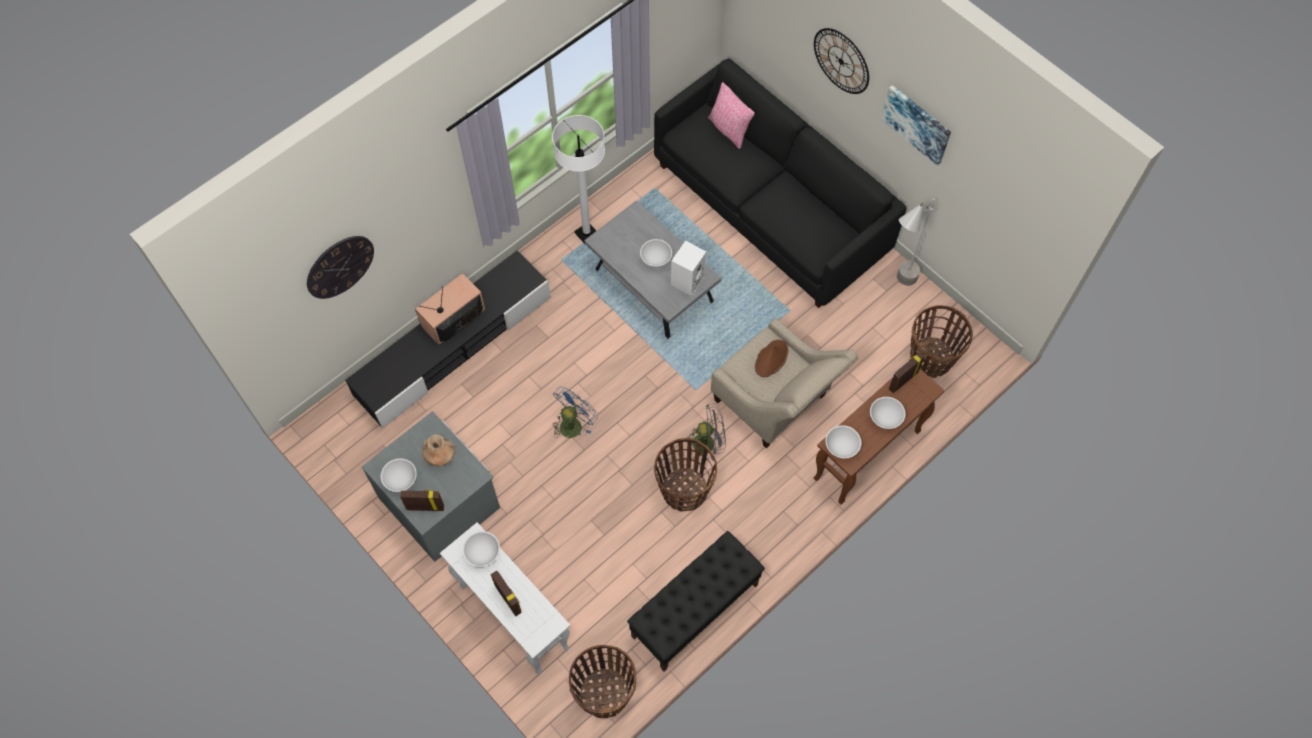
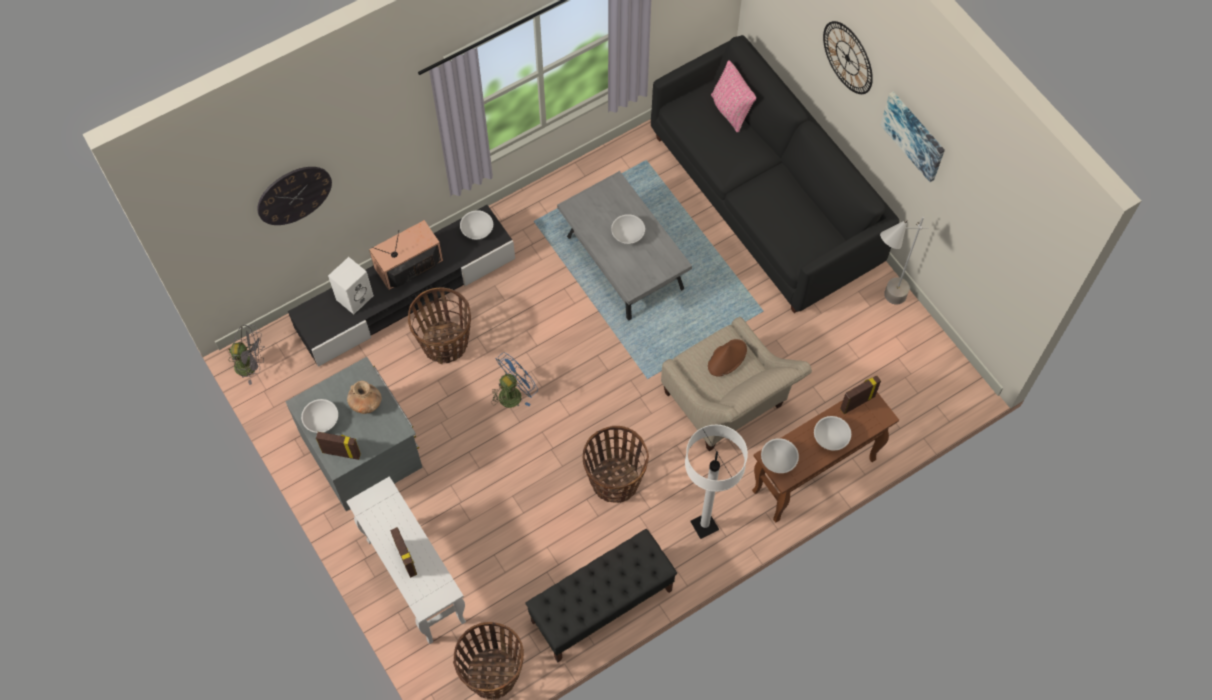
camera: 10 degrees right, 0 degrees up
(483, 553) = (389, 508): white bowl -> white bowl (477, 231)
(586, 234) = (565, 198): white floor lamp -> white floor lamp (704, 525)
(687, 279) = (656, 262): white speaker -> white speaker (355, 296)
(708, 442) = (650, 435): grey fan -> grey fan (251, 365)
(931, 358) = (903, 385): basket -> basket (445, 343)

